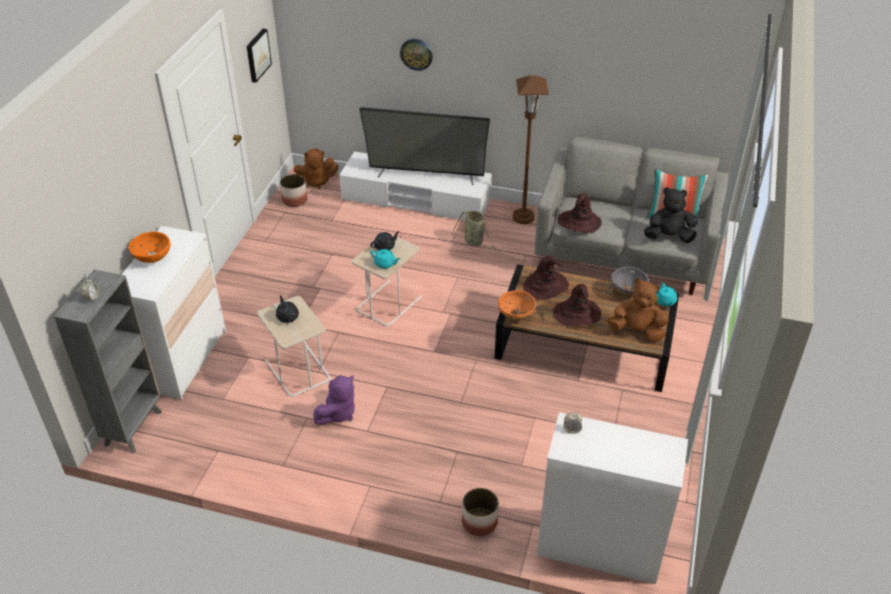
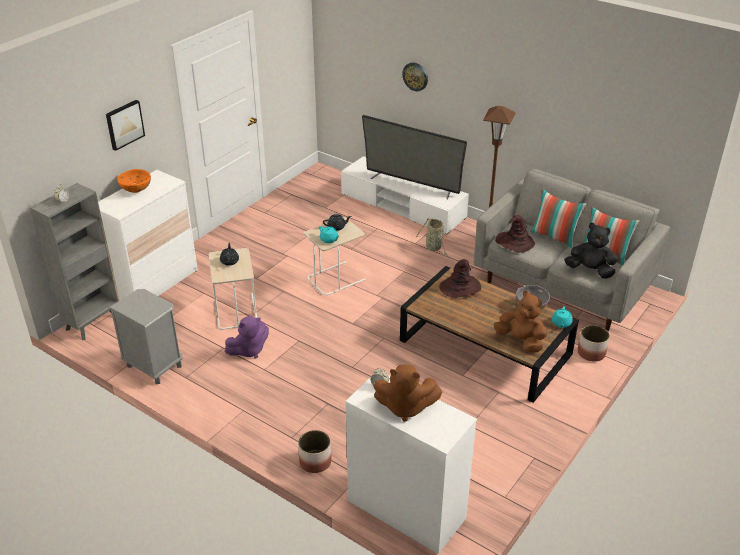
camera: 20 degrees right, 5 degrees down
(238, 462) = (154, 366): none -> grey nightstand
(257, 55) = (287, 57): picture -> picture (124, 124)
(294, 200) = (304, 187): planter -> planter (591, 353)
(316, 181) = (329, 177): brown plush toy -> brown plush toy (405, 407)
(516, 315) = (420, 304): orange bowl -> none
(577, 314) = (474, 315): brown hat -> none
(614, 207) = (554, 237): none -> pillow

